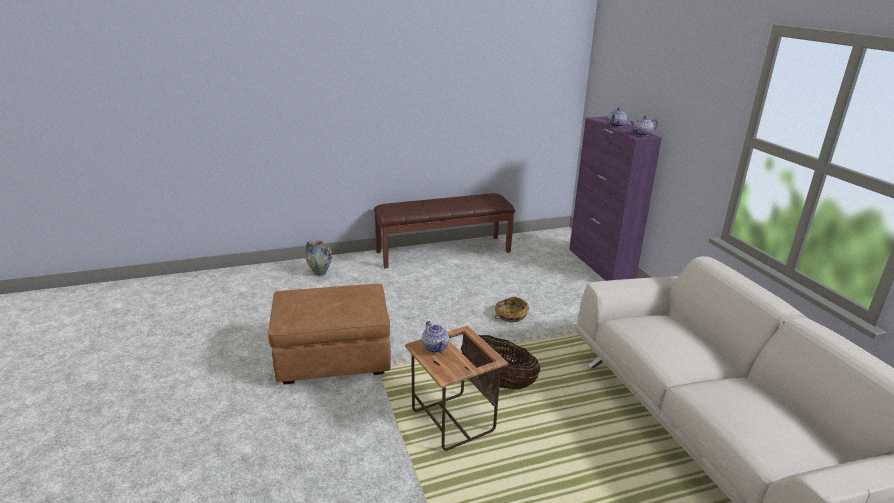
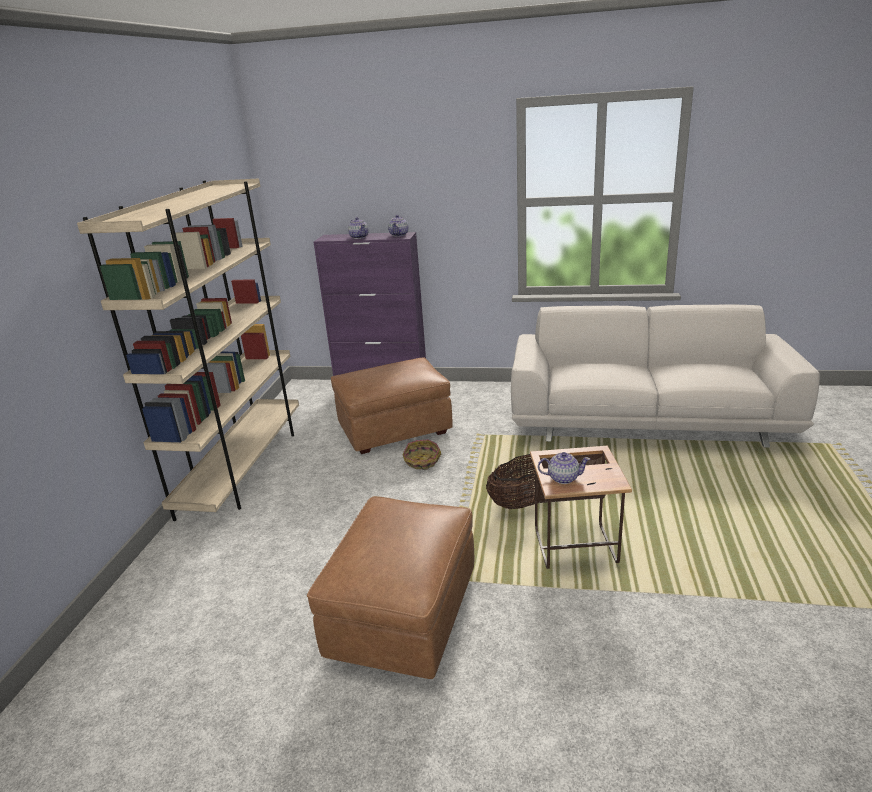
camera: 60 degrees left, 0 degrees up
(320, 273) = (171, 588): vase -> none
(443, 251) = (243, 467): brown bench -> beige bookcase
(543, 290) = (394, 429): none -> brown ottoman

